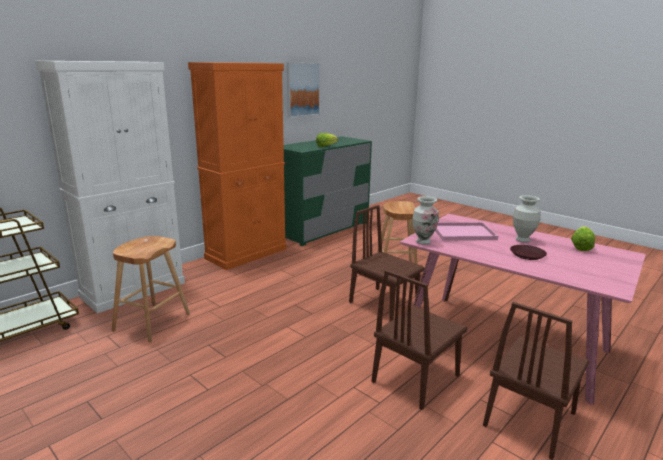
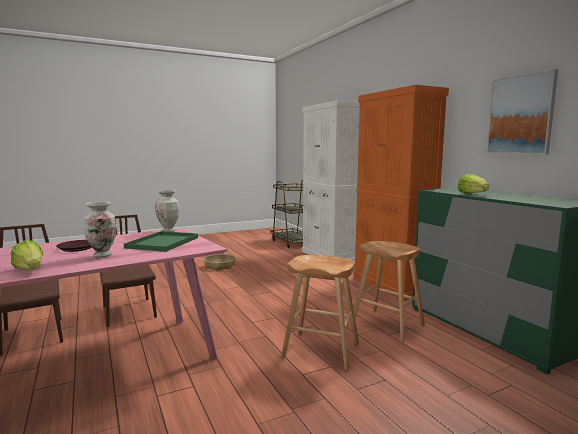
camera: 110 degrees right, 10 degrees down
(152, 322) = (280, 260): brown stool -> brown stool (387, 324)
(197, 369) = (219, 266): none -> basket
(384, 304) = (238, 323): brown chair -> none
(464, 232) = (163, 243): pink tray -> green tray

